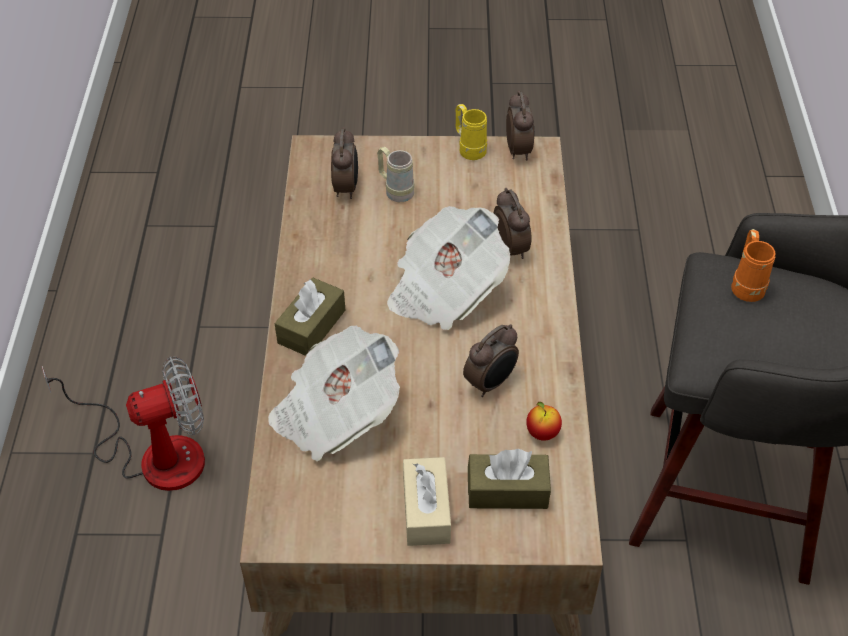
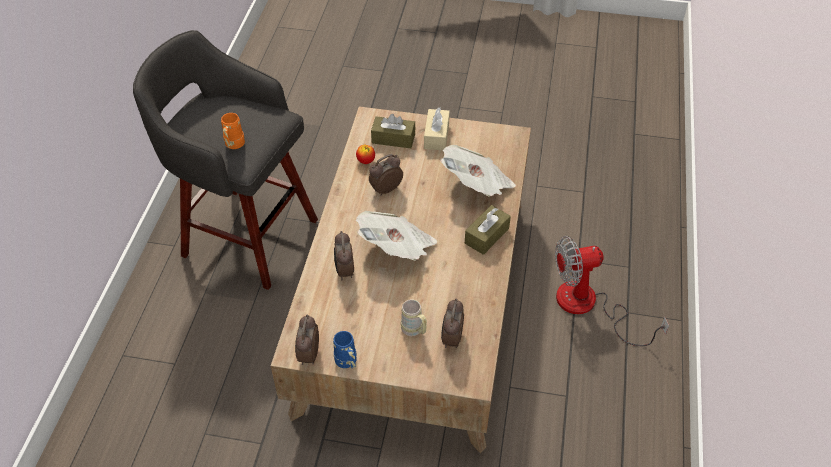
camera: 170 degrees left, 0 degrees up
(469, 148) = (347, 363): yellow mug -> blue mug

